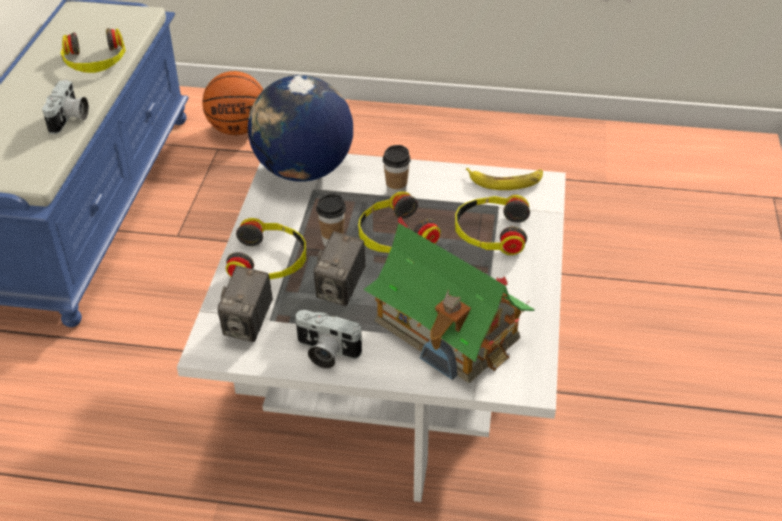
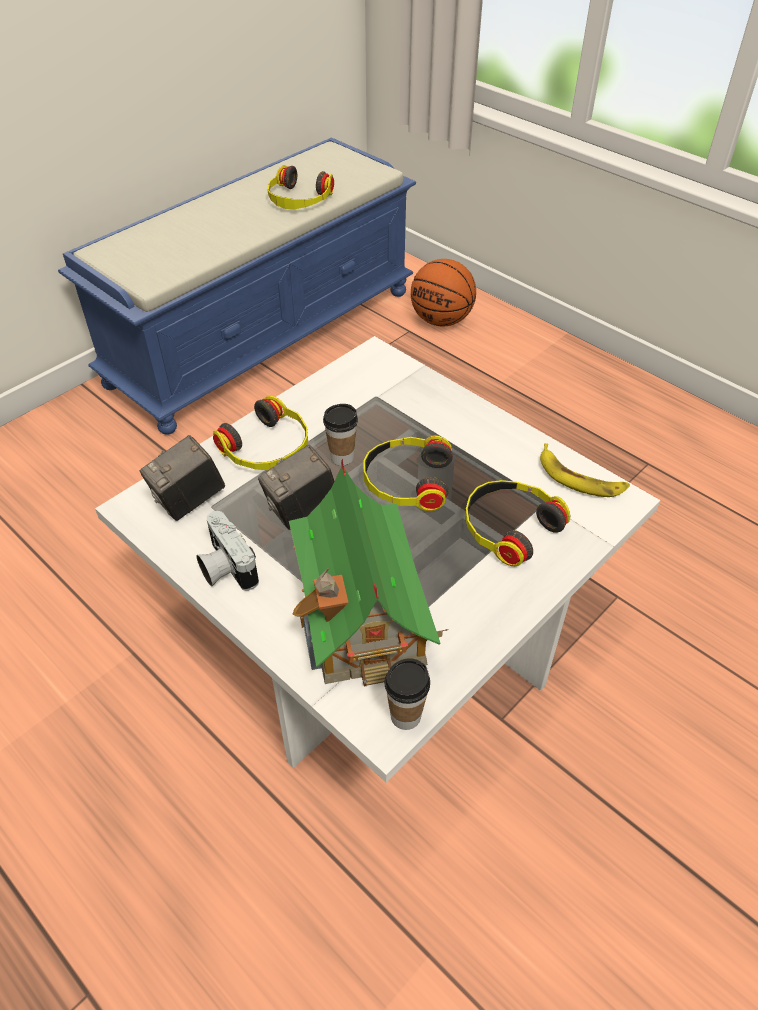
camera: 35 degrees right, 5 degrees up
(70, 119) = (227, 242): camera -> none
(303, 171) = (384, 374): globe -> none
(396, 192) = (452, 435): cup -> cup (405, 716)

